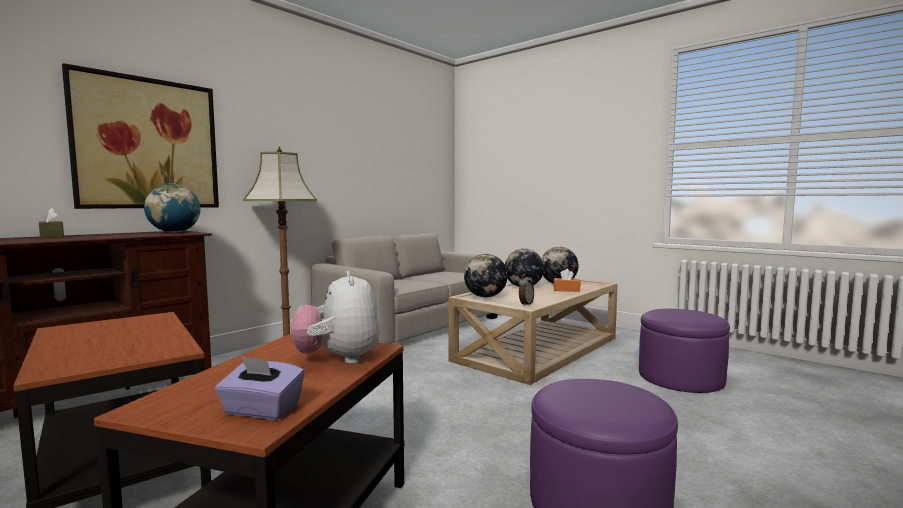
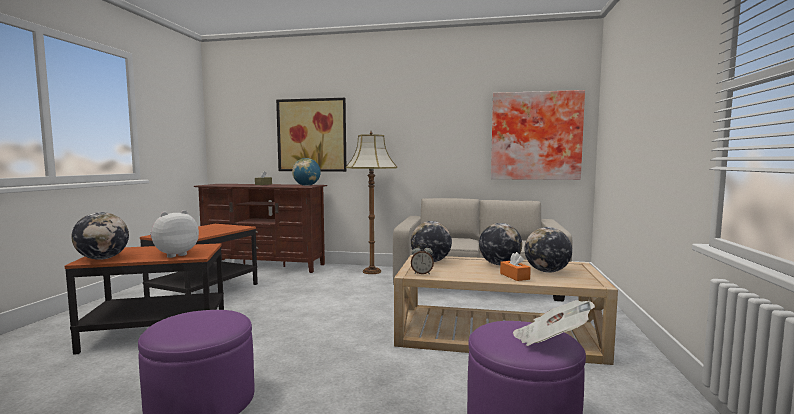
camera: 60 degrees right, 0 degrees up
(261, 410) = (103, 258): purple tissue box -> globe
(418, 169) = (535, 136): none -> picture
(696, 312) = (550, 341): none -> newspaper

